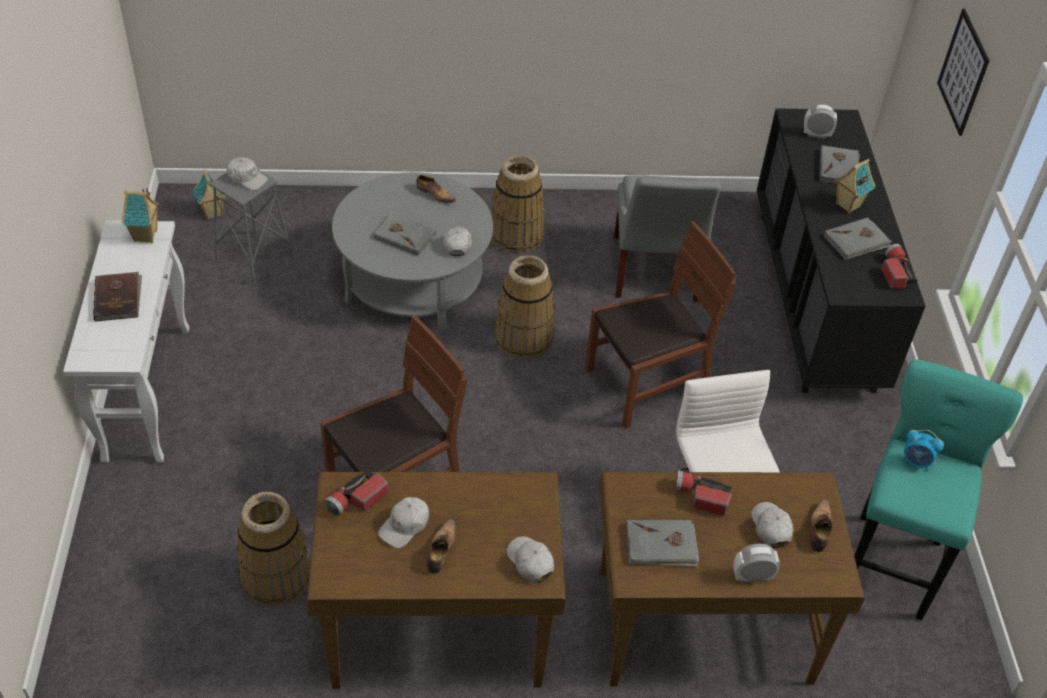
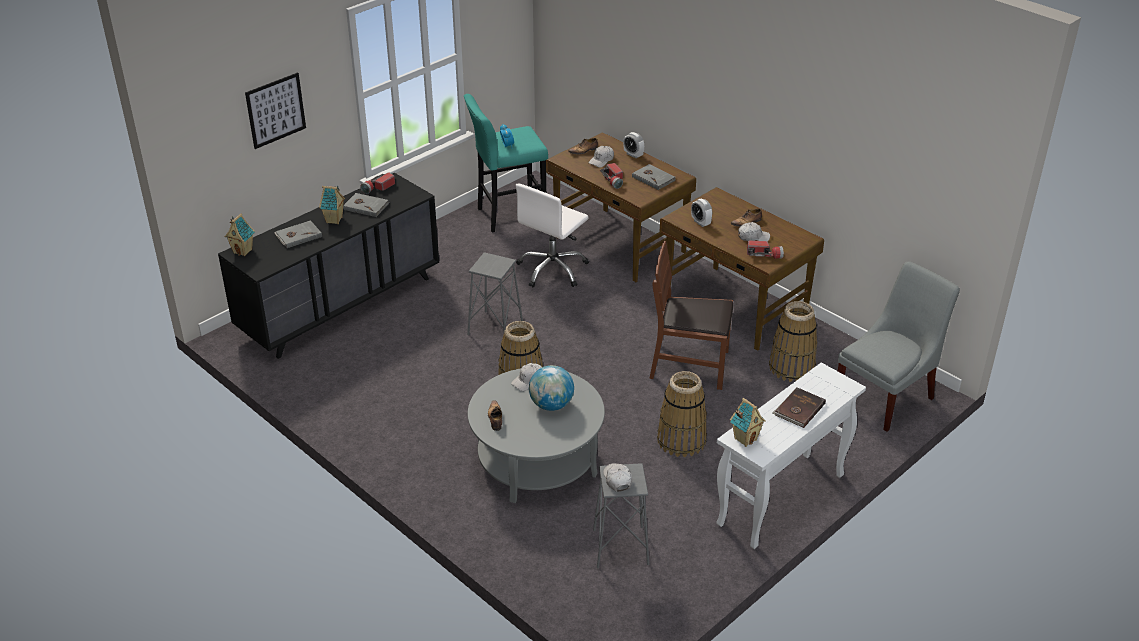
camera: 130 degrees left, 10 degrees down
(212, 213) = (610, 608): toy house -> toy house (243, 251)
(405, 235) = (551, 405): grey book -> globe
(516, 235) = (432, 446): basket -> basket (681, 440)
(530, 562) = (714, 201): white cap -> none
(646, 384) = (495, 328): brown chair -> grey stool
(654, 271) = (392, 372): grey chair -> grey chair (886, 396)
(816, 135) = (270, 255): alarm clock -> alarm clock (700, 222)

